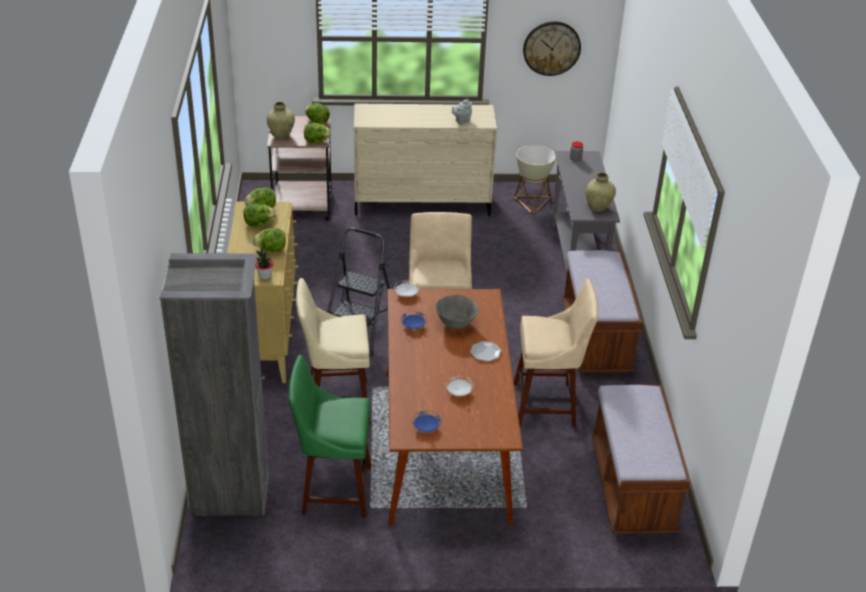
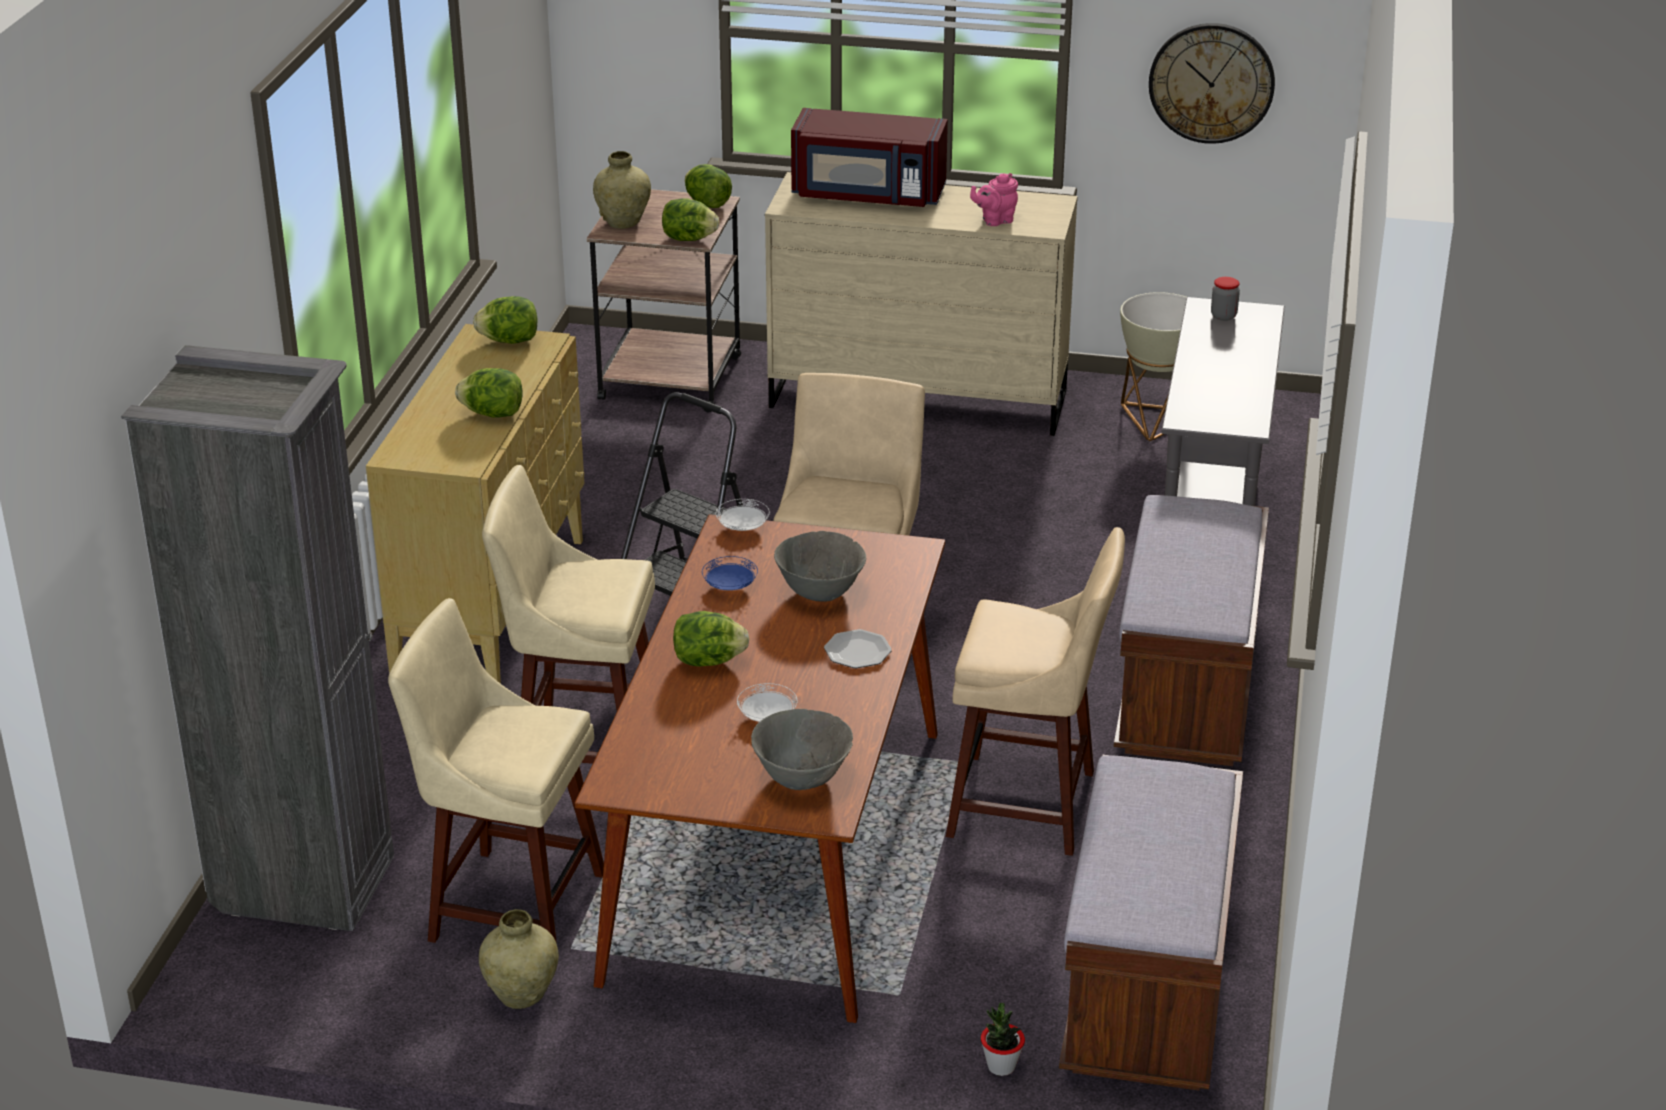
camera: 15 degrees right, 5 degrees down
(258, 224) = (490, 367): lettuce -> lettuce (708, 661)
(264, 276) = (457, 459): potted plant -> potted plant (1001, 1066)
(332, 489) = (508, 903): green chair -> beige chair
(397, 112) = (868, 195): none -> red microwave
(426, 427) = (668, 773): blue plate -> none
(461, 121) = (995, 220): grey teapot -> pink teapot
(487, 421) = (801, 777): none -> grey bowl
(598, 207) = (1231, 410): beige vase -> beige vase (522, 995)

